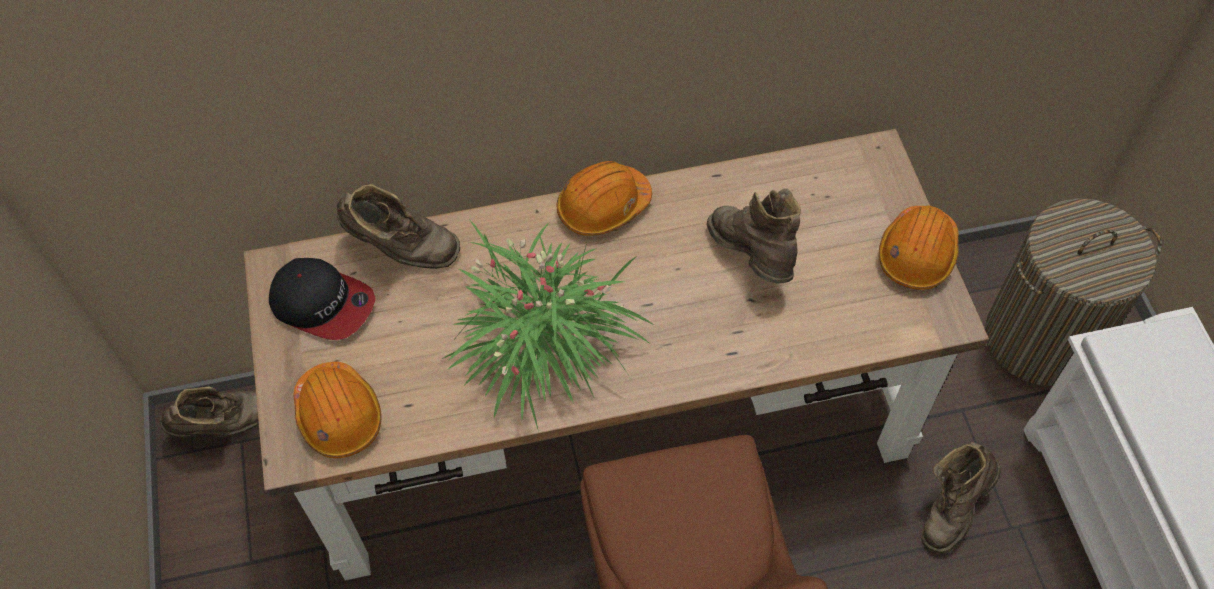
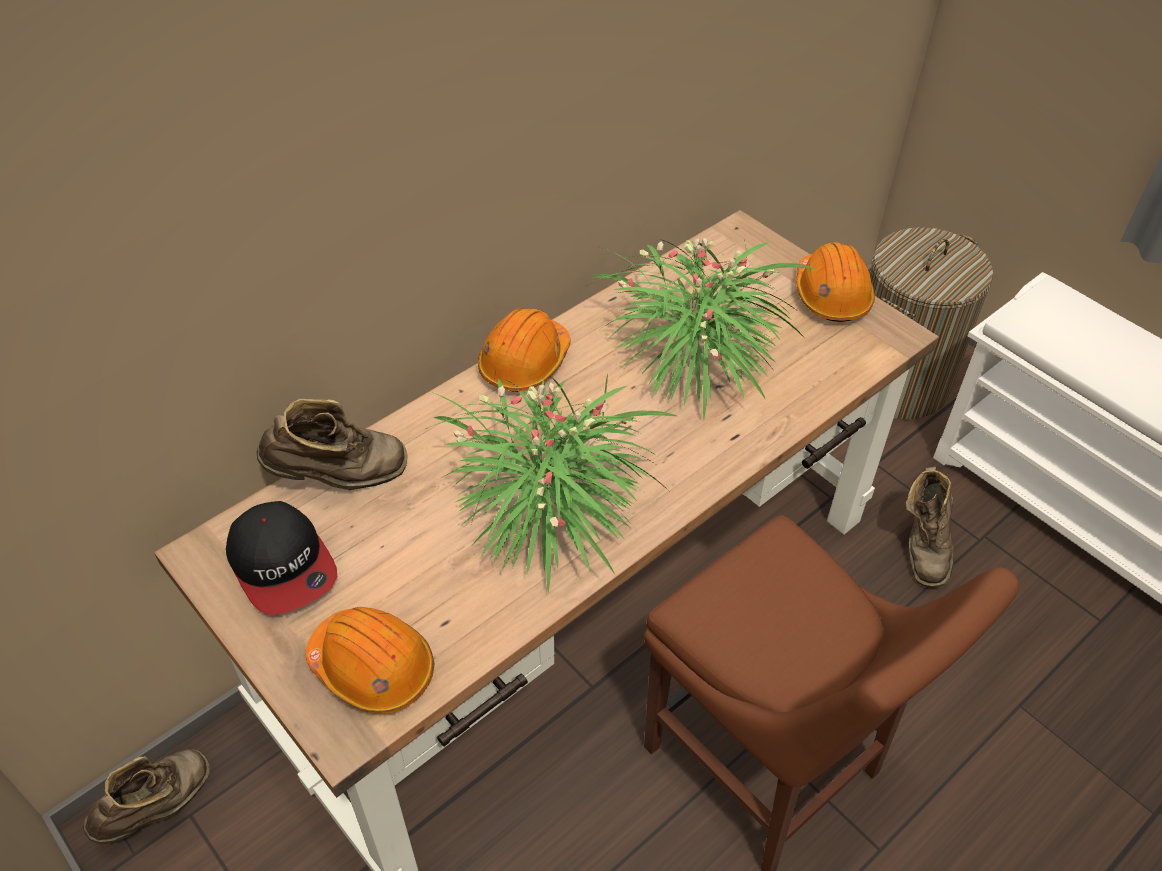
camera: 30 degrees left, 10 degrees down
(323, 303) = (283, 565): cap -> cap turned 60 degrees clockwise
(752, 258) = (694, 352): brown boot -> potted plant

